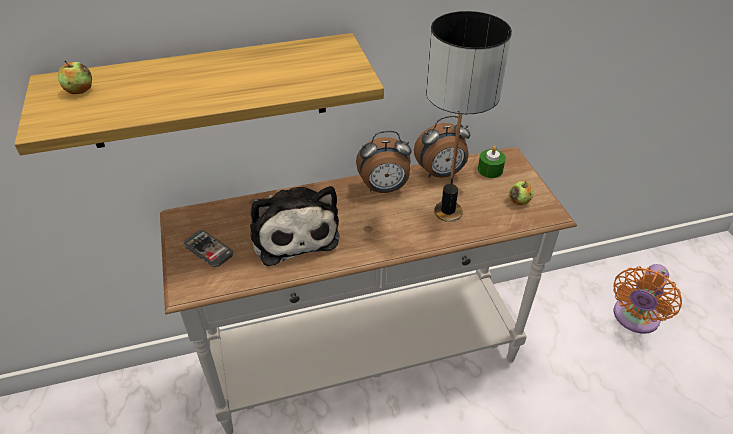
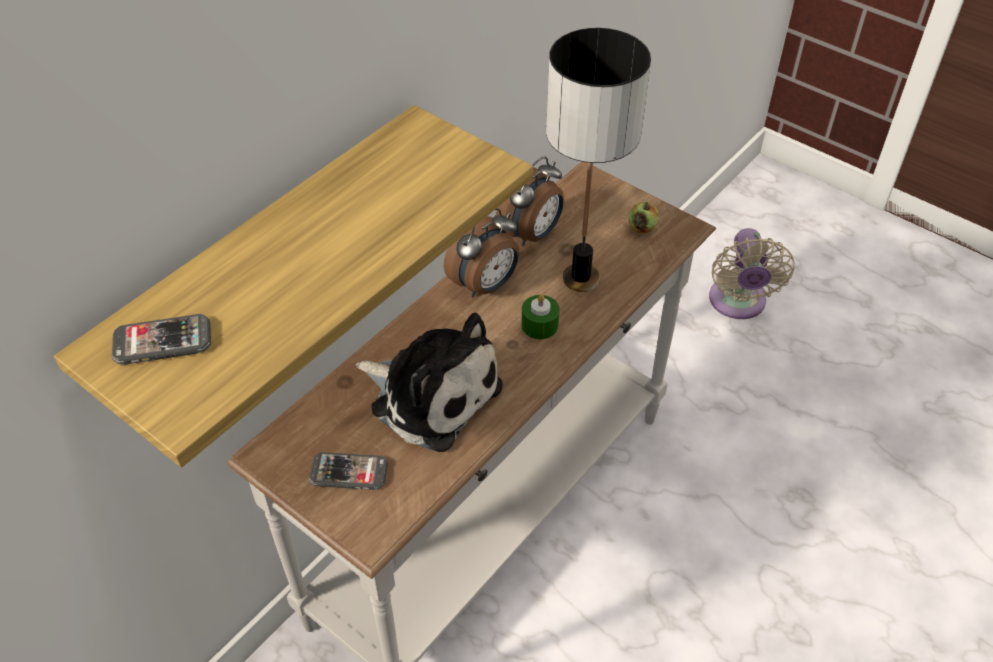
camera: 35 degrees left, 5 degrees up
(79, 90) = (162, 342): apple -> phone
(490, 170) = (580, 204): green candle -> green candle (539, 325)
(634, 318) = (737, 303): orange fan -> beige fan

